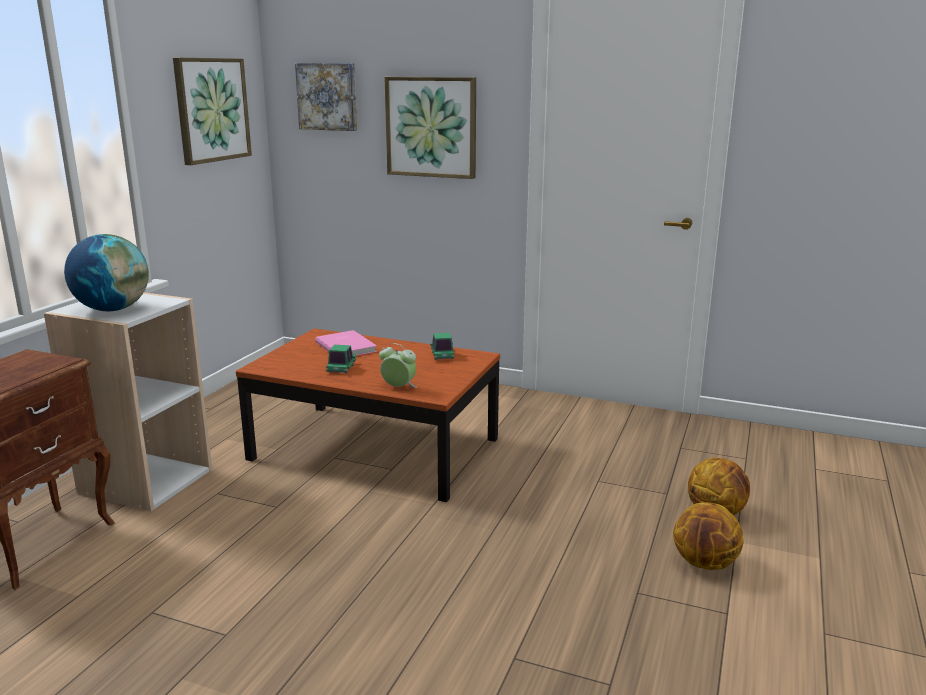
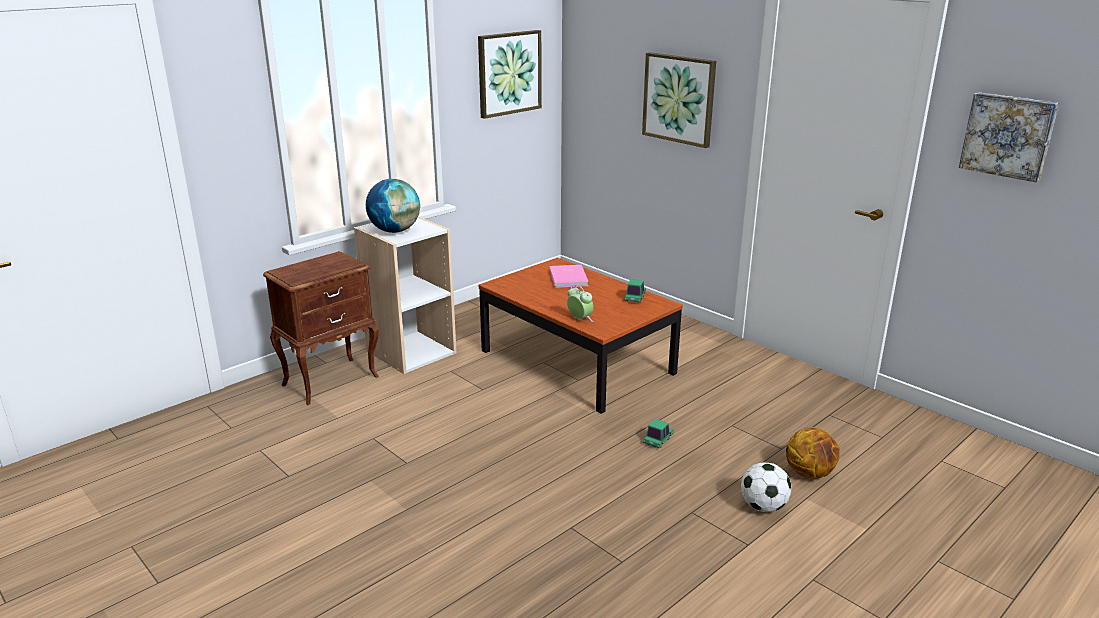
camera: 25 degrees right, 5 degrees up
(328, 96) = (605, 63): picture -> picture (1008, 136)
(341, 368) = (551, 295): toy car -> toy car (658, 440)
(705, 564) = (763, 507): basketball -> football

